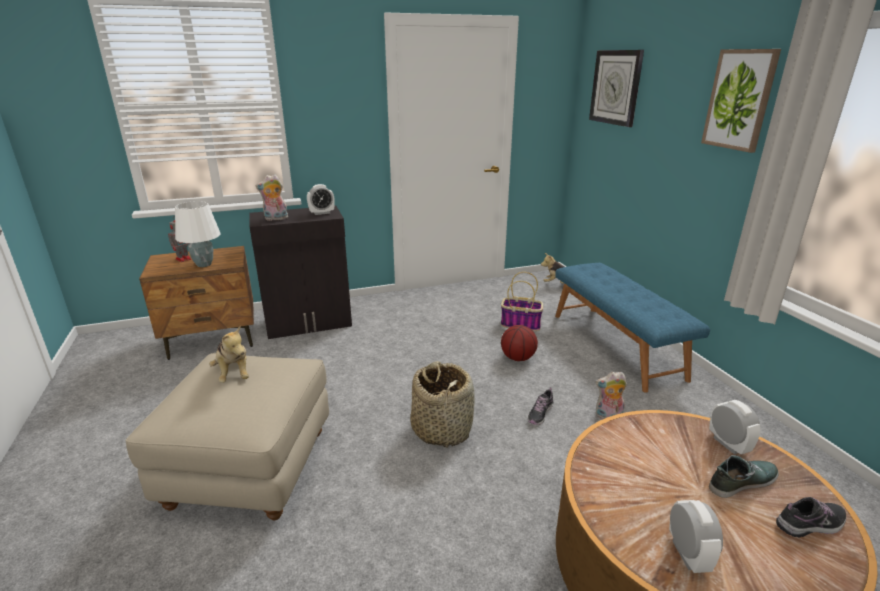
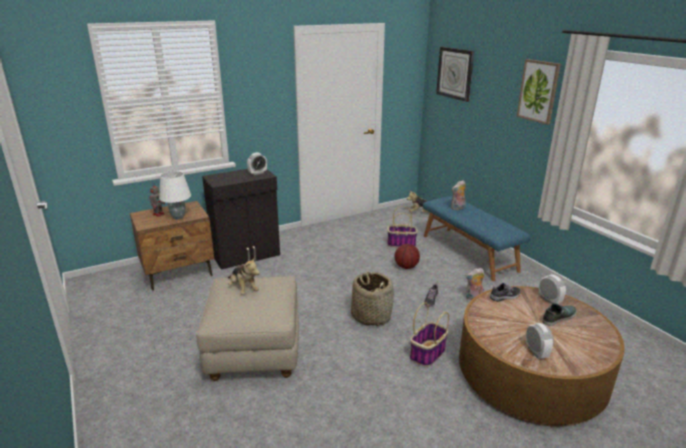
camera: 10 degrees left, 0 degrees up
(275, 219) = (226, 180): plush toy -> plush toy (458, 208)
(509, 507) = (427, 354): none -> basket
(810, 524) = (593, 332): shoe -> shoe (505, 296)

